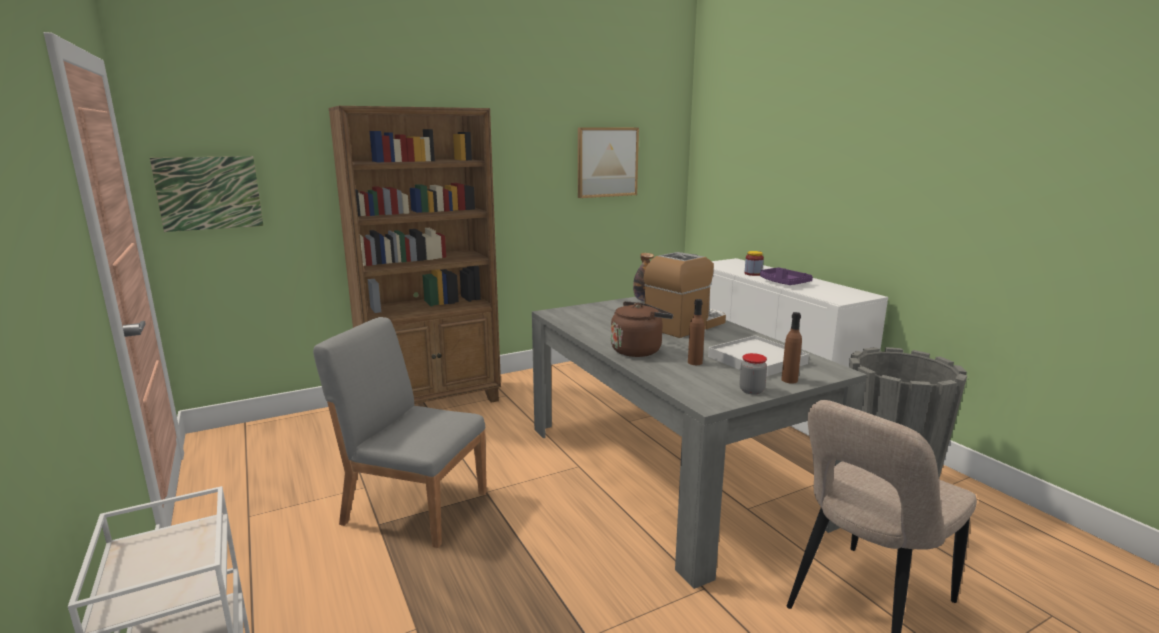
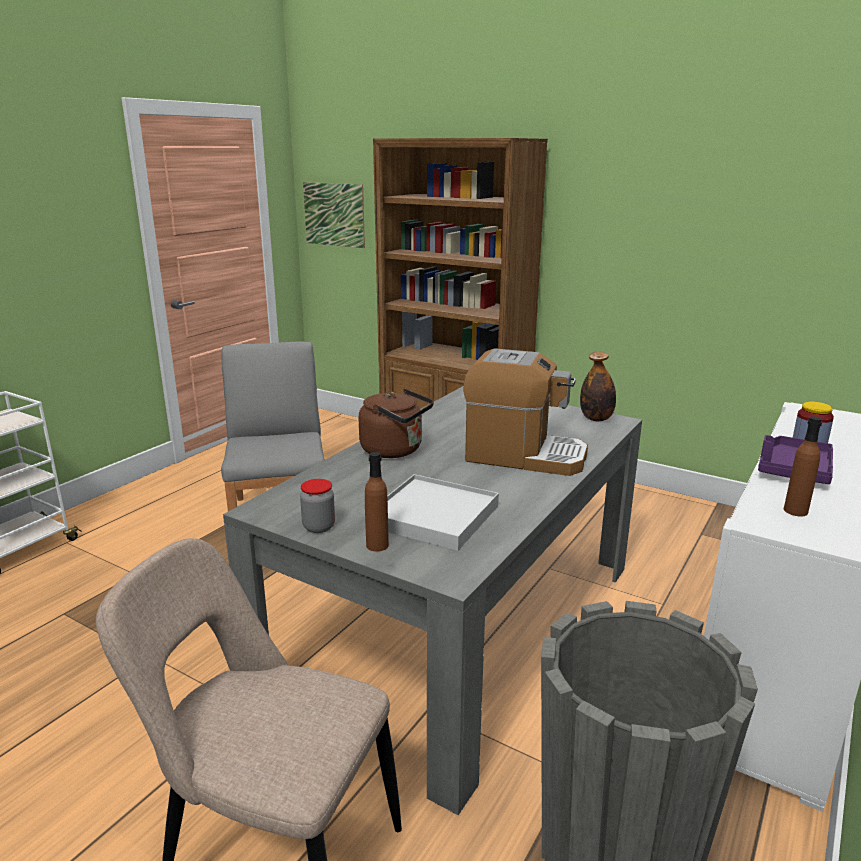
camera: 60 degrees right, 5 degrees up
(607, 162) = (754, 217): picture -> none
(695, 362) = (385, 483): brown bottle -> brown bottle (795, 511)

